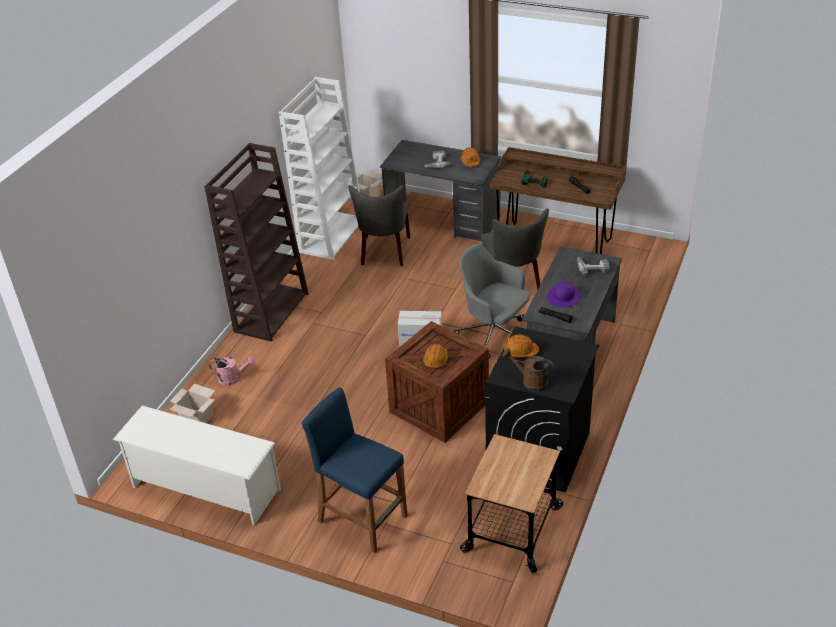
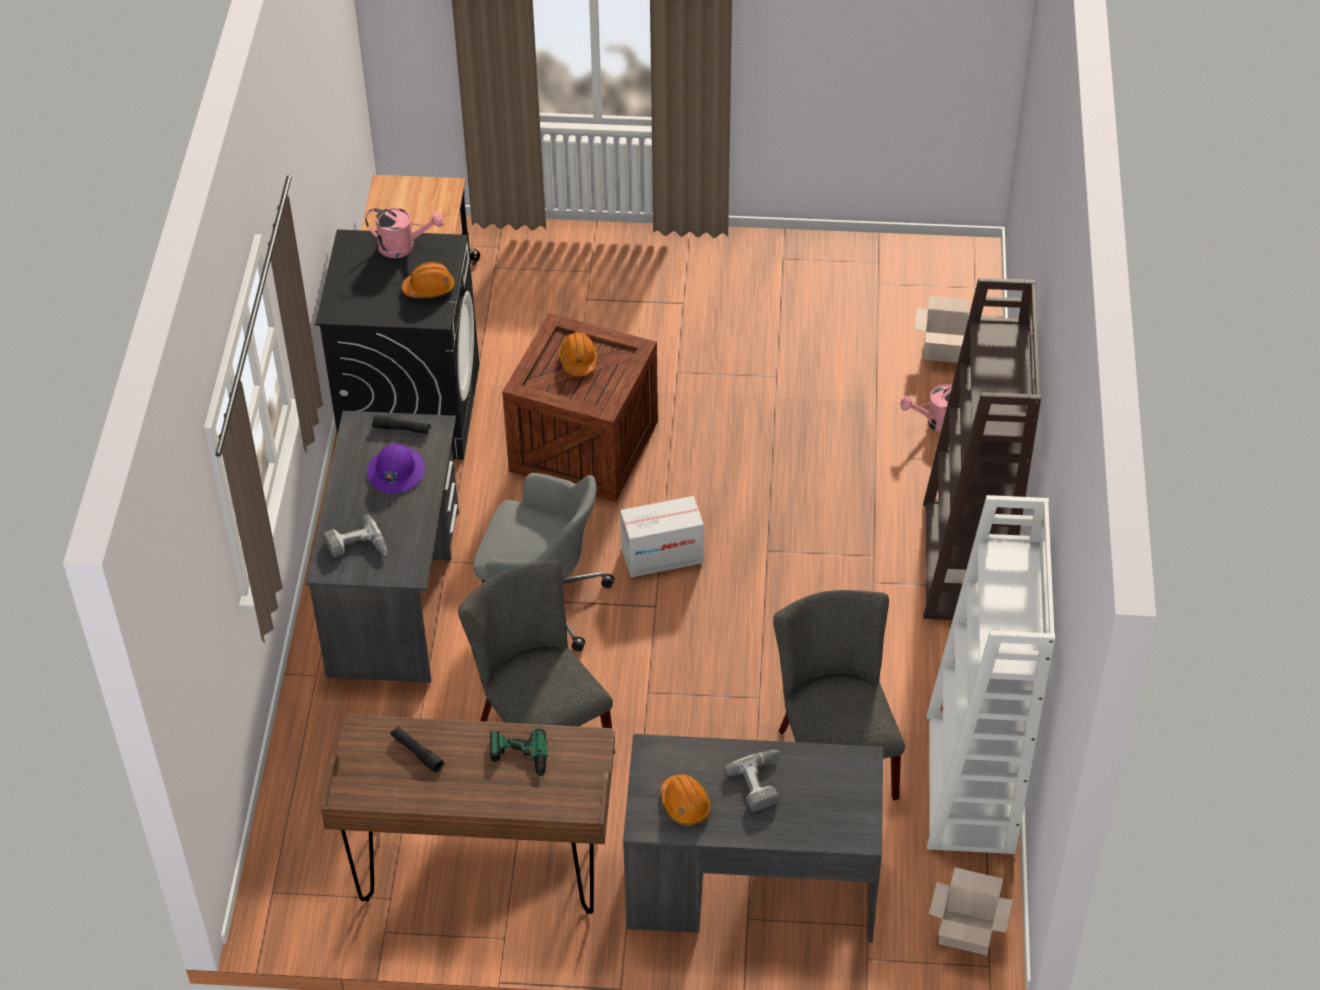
camera: 160 degrees right, 10 degrees up
(205, 488) = (857, 262): white shoe rack -> none
(362, 519) = (623, 271): blue stool -> none
(530, 381) = (403, 247): brown watering can -> pink watering can

